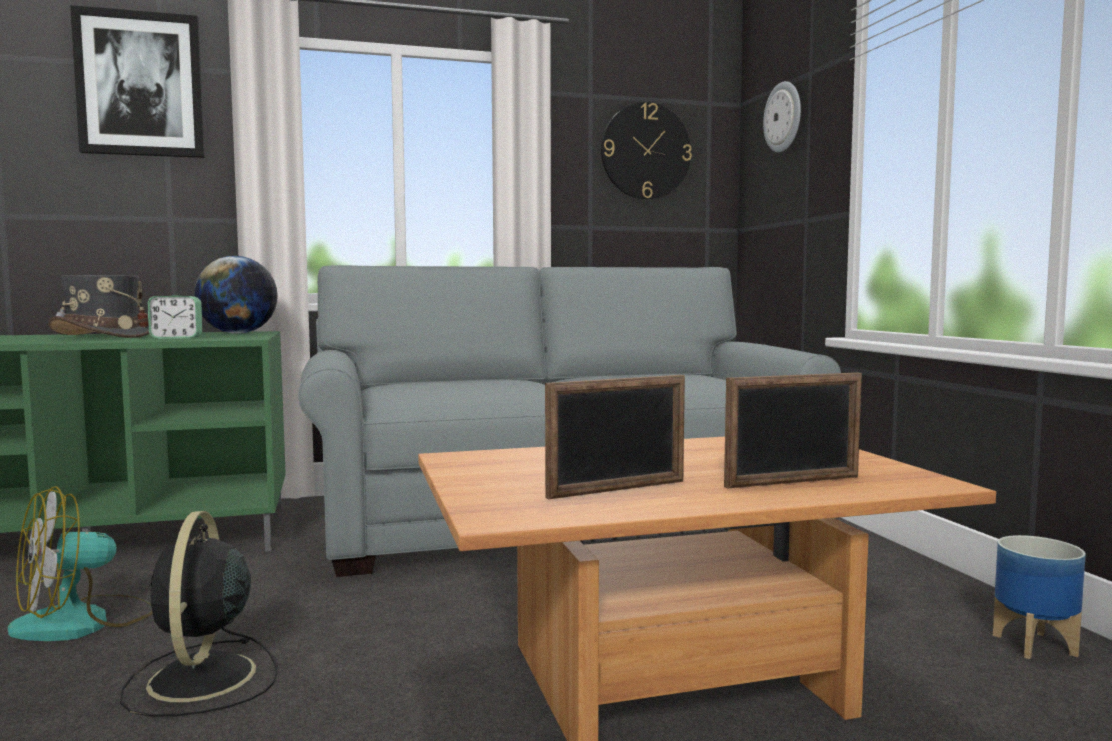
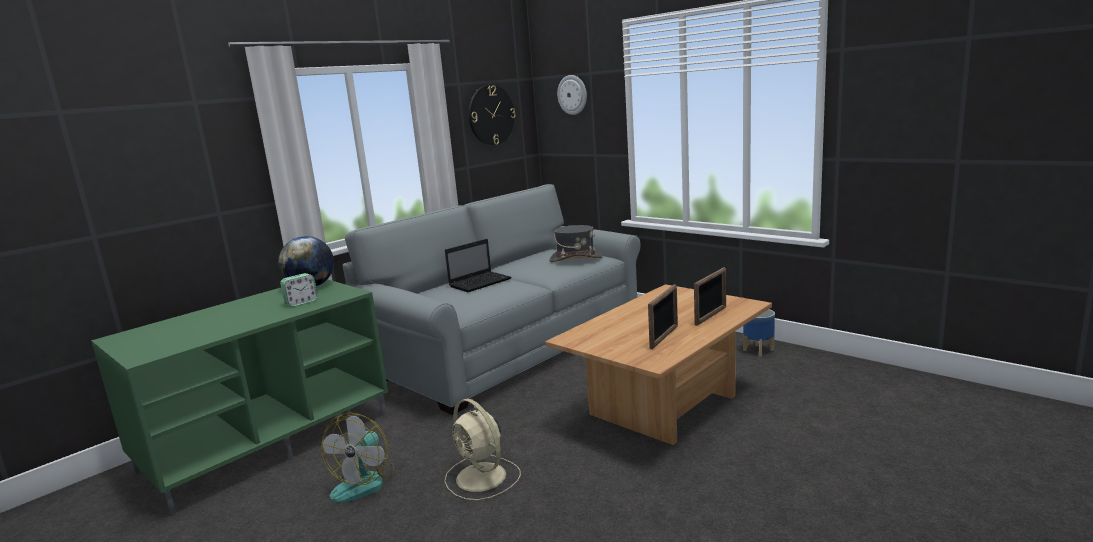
camera: 30 degrees left, 10 degrees up
(103, 336) = (235, 312): grey hat -> grey hat (575, 259)
(140, 84) = (183, 118): picture -> none
(201, 680) = (482, 478): black fan -> beige fan
(503, 383) = (481, 282): none -> laptop

